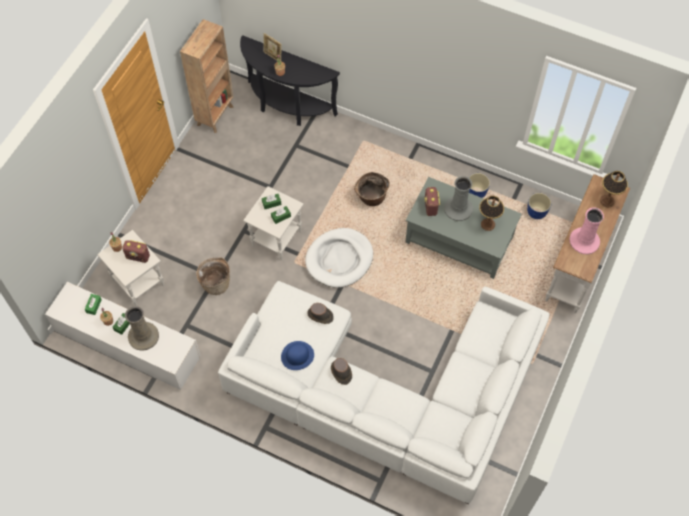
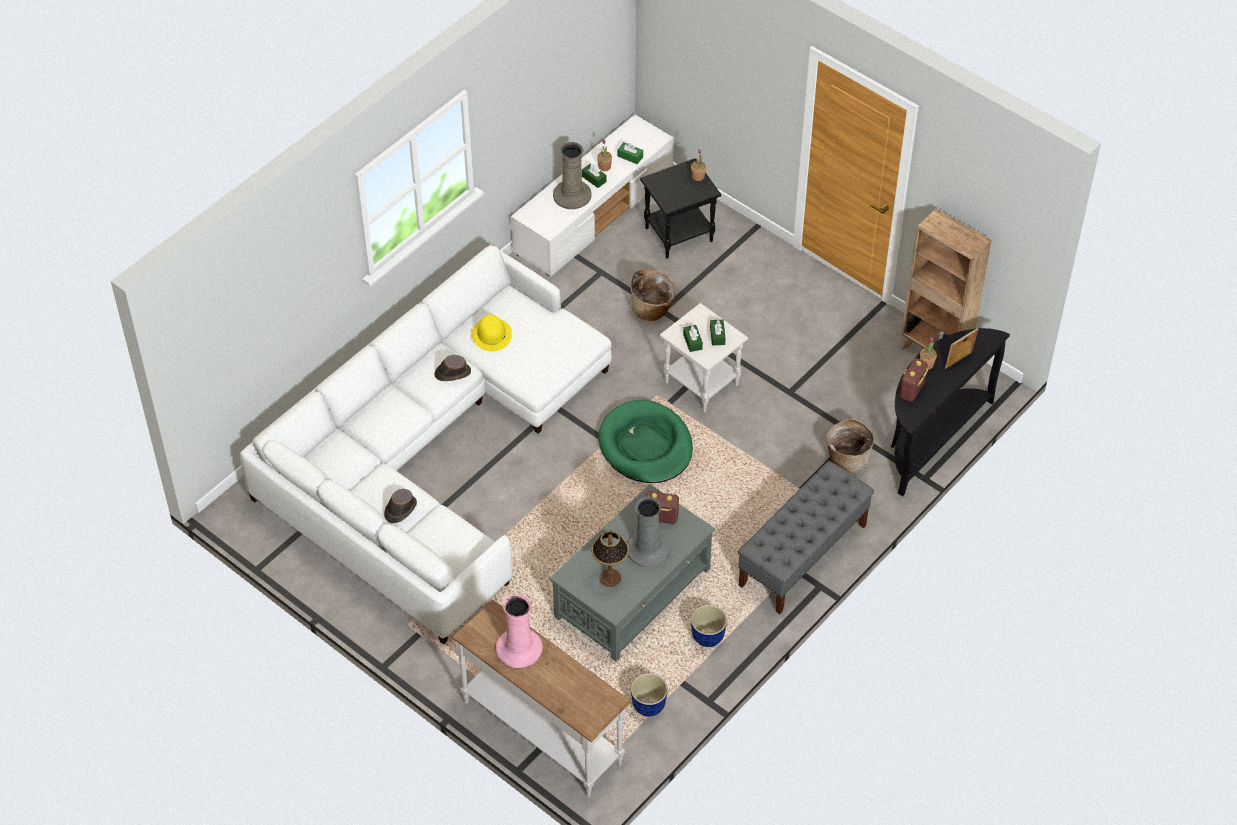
camera: 105 degrees right, 10 degrees down
(137, 282) = (679, 234): white side table -> black side table
(138, 257) = (677, 194): radio -> radio (912, 390)
(297, 355) = (491, 334): blue hat -> yellow hat
(320, 315) = (539, 369): brown hat -> brown hat (400, 509)
(339, 259) = (645, 445): white dog bed -> green dog bed
(371, 198) = (736, 504): basket -> basket (847, 459)
(399, 156) = (802, 556): none -> grey bench
(607, 201) = (576, 701): table lamp -> none

